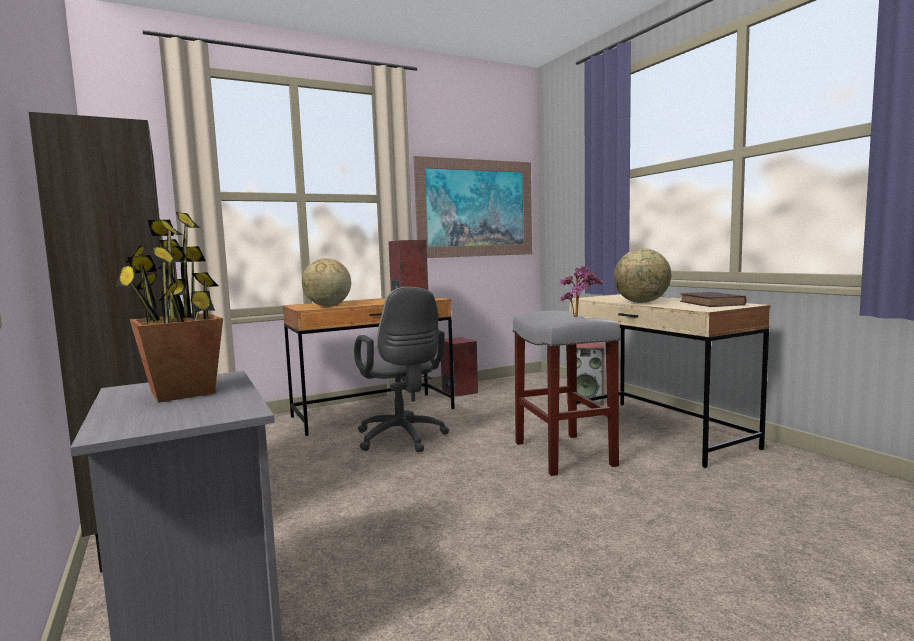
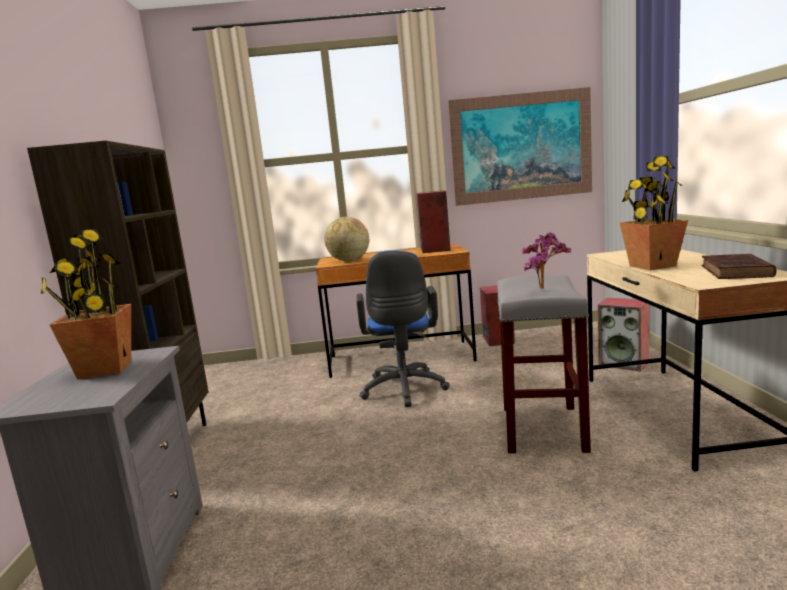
camera: 25 degrees right, 5 degrees up
(402, 439) = (404, 391): grey office chair -> blue office chair
(642, 302) = (652, 266): globe -> potted plant

